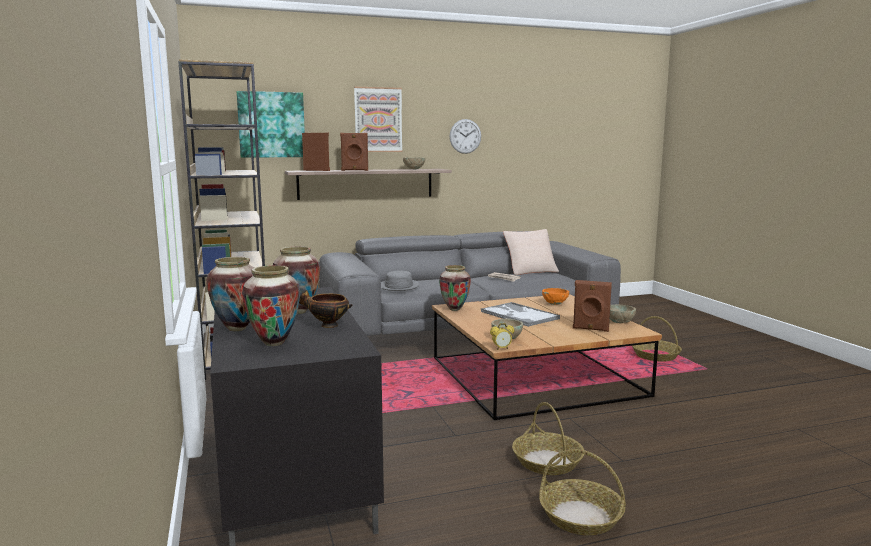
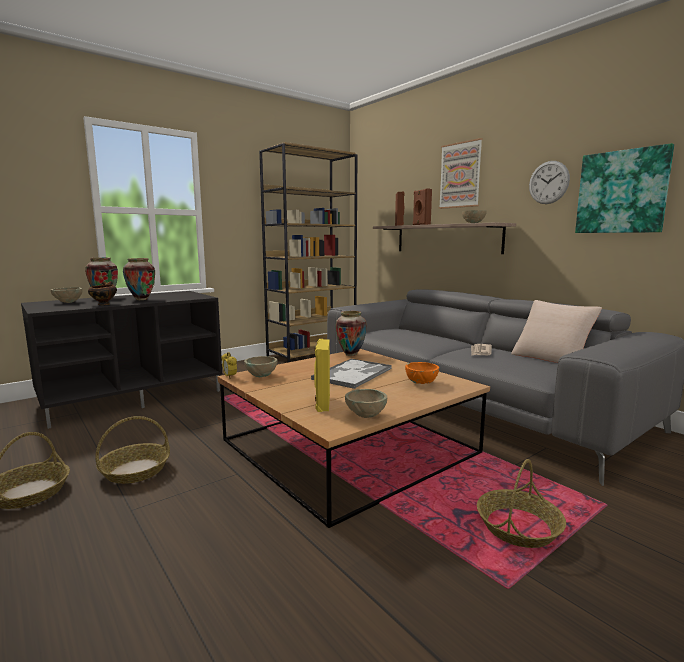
camera: 70 degrees right, 0 degrees up
(271, 125) = (388, 190): picture -> picture (622, 192)
(274, 343) = (68, 302): vase -> beige bowl
(398, 286) = (387, 331): grey hat -> none
(590, 329) = (322, 403): brown speaker -> yellow speaker

